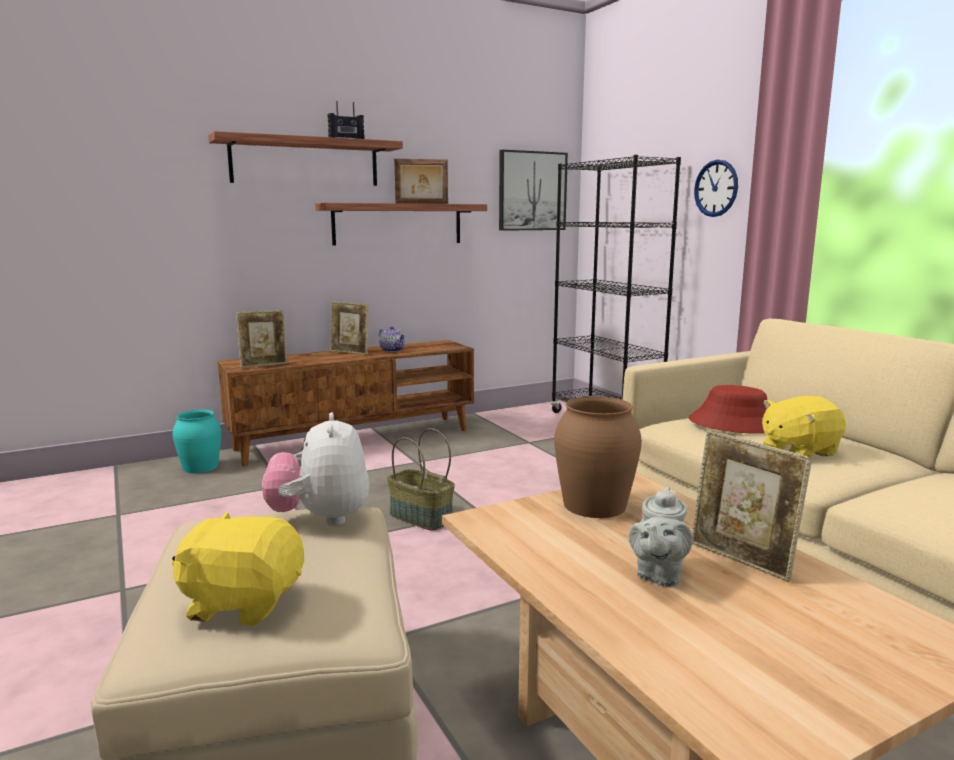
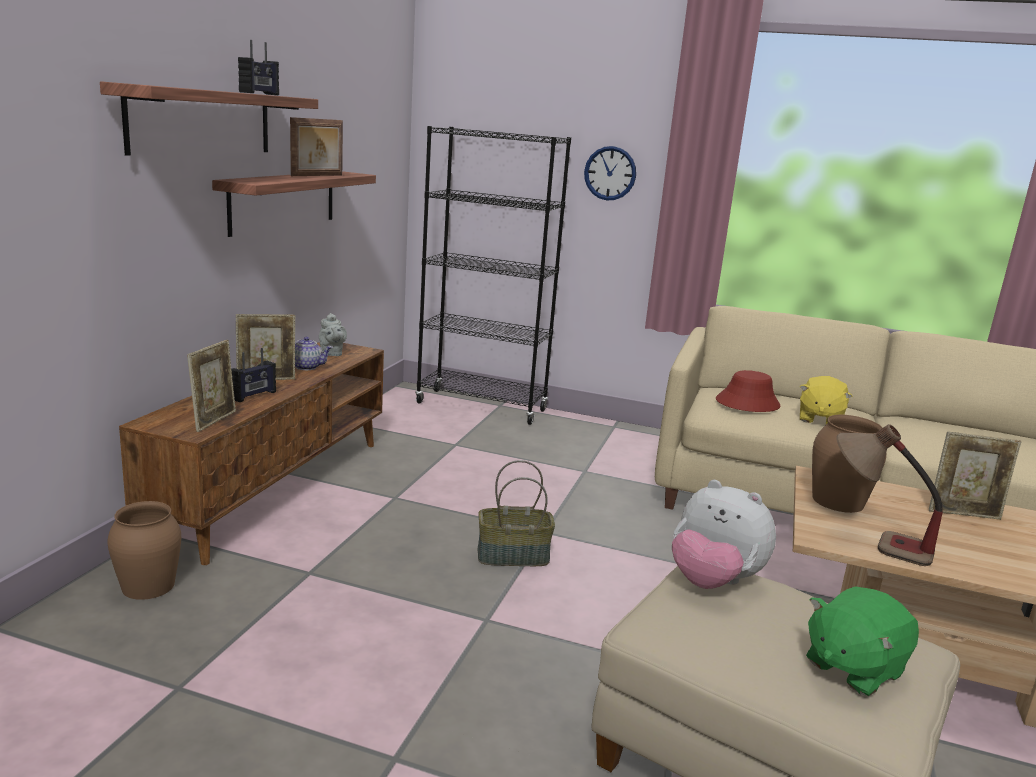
camera: 45 degrees left, 5 degrees up
(201, 467) = (149, 585): turquoise vase -> brown vase
(243, 602) = (852, 667): yellow plush toy -> green plush toy
(319, 358) = (254, 395): none -> radio
(531, 540) = (873, 542): none -> table lamp
(532, 191) = (381, 151): picture -> none
(658, 575) = (962, 539): grey teapot -> grey teapot (331, 353)

